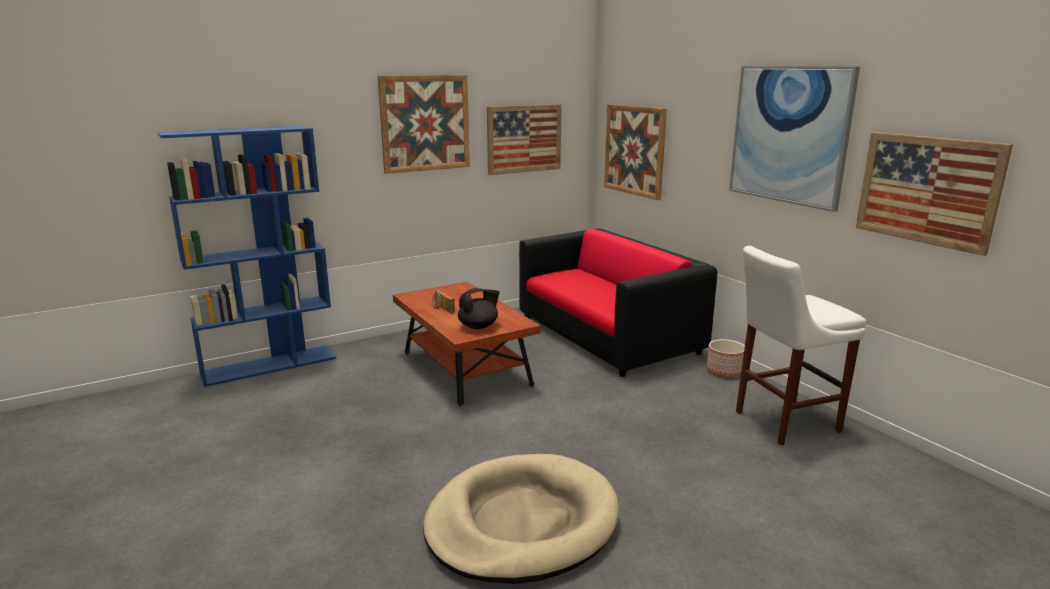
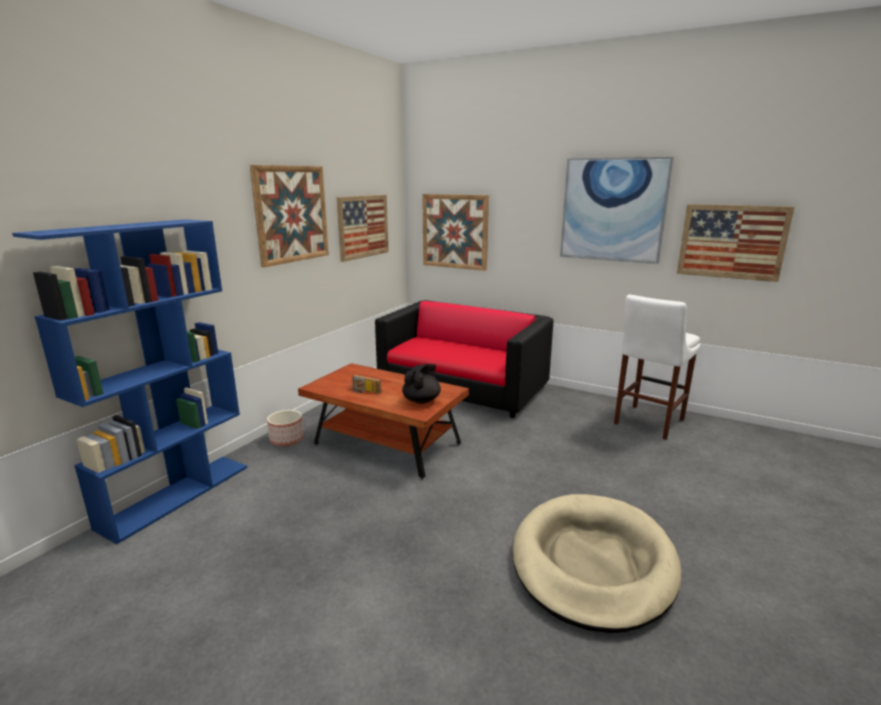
camera: 30 degrees left, 0 degrees up
(725, 371) = (572, 396): planter -> planter (287, 439)

